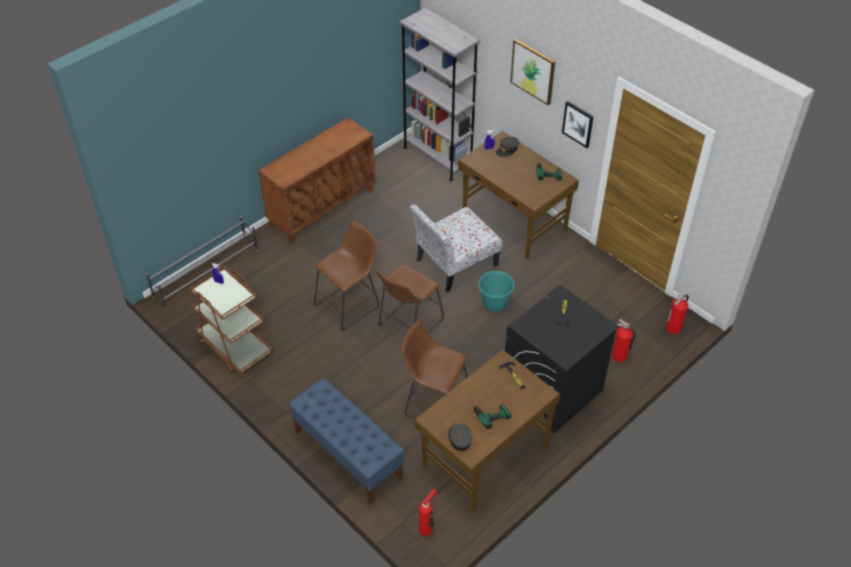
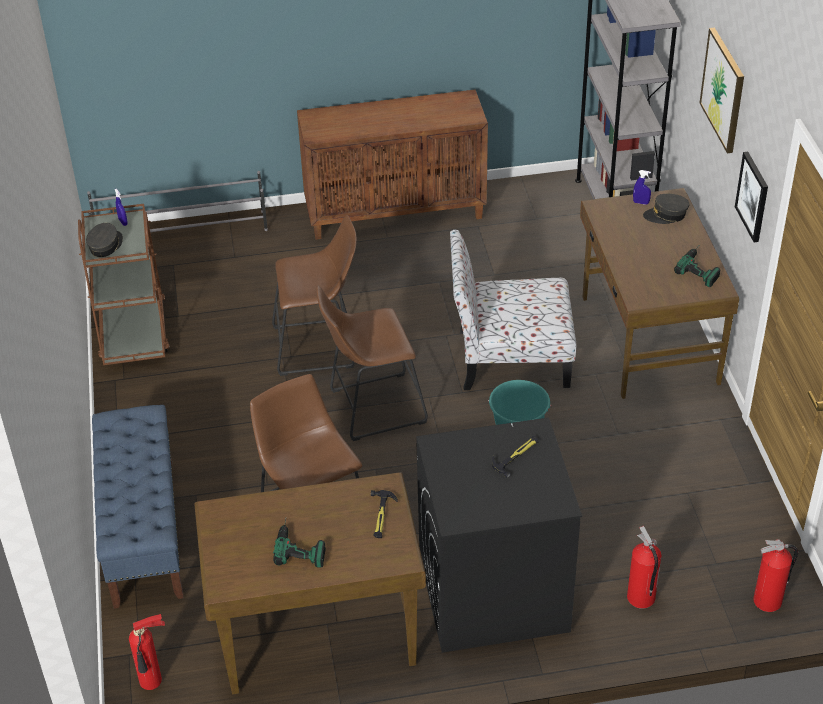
camera: 35 degrees right, 5 degrees down
(459, 439) = (226, 558): grey cap -> grey cap (106, 245)

